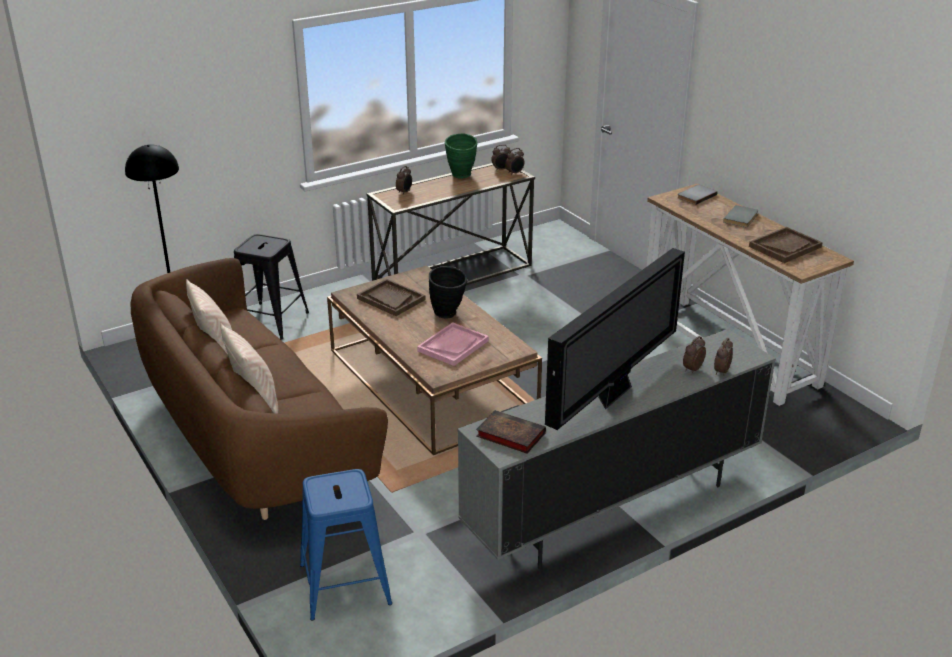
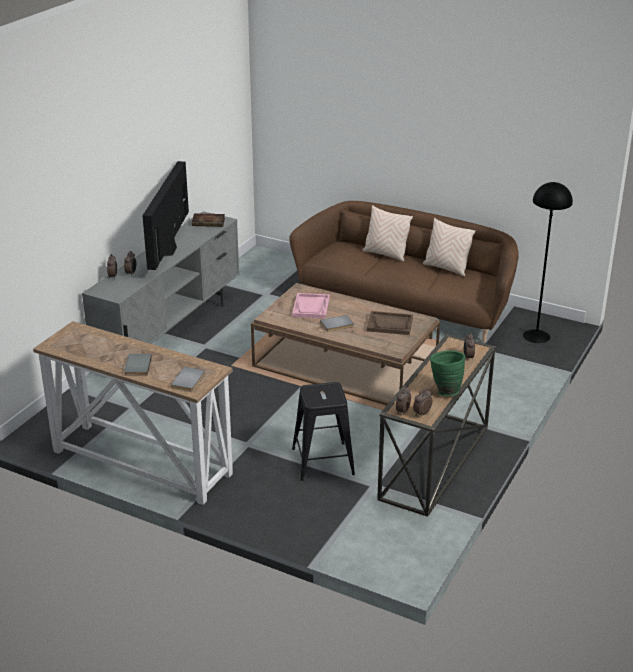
camera: 150 degrees right, 0 degrees up
(271, 321) = (511, 371): black stool -> black stool (322, 461)
(345, 584) = (279, 269): blue stool -> none
(448, 315) = (337, 325): black vase -> grey book
(785, 246) = (91, 346): brown tray -> none

